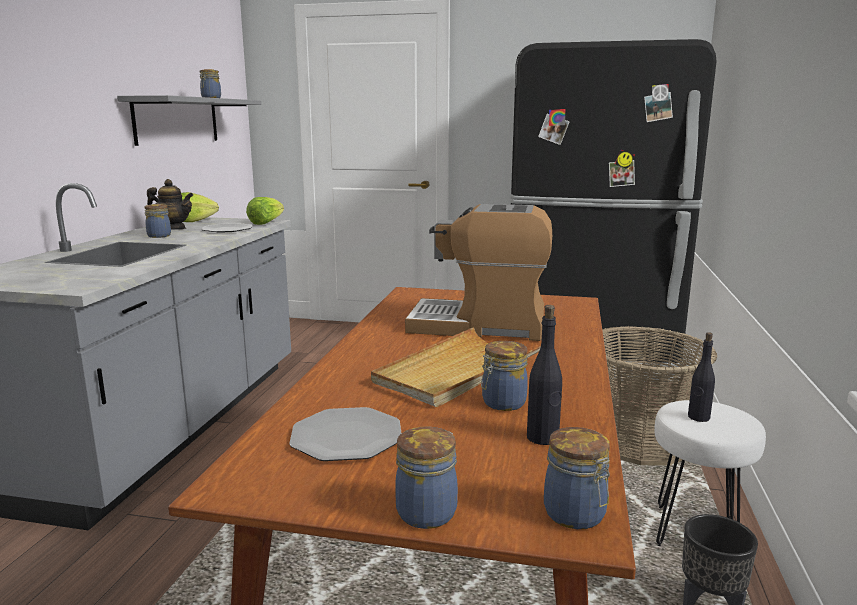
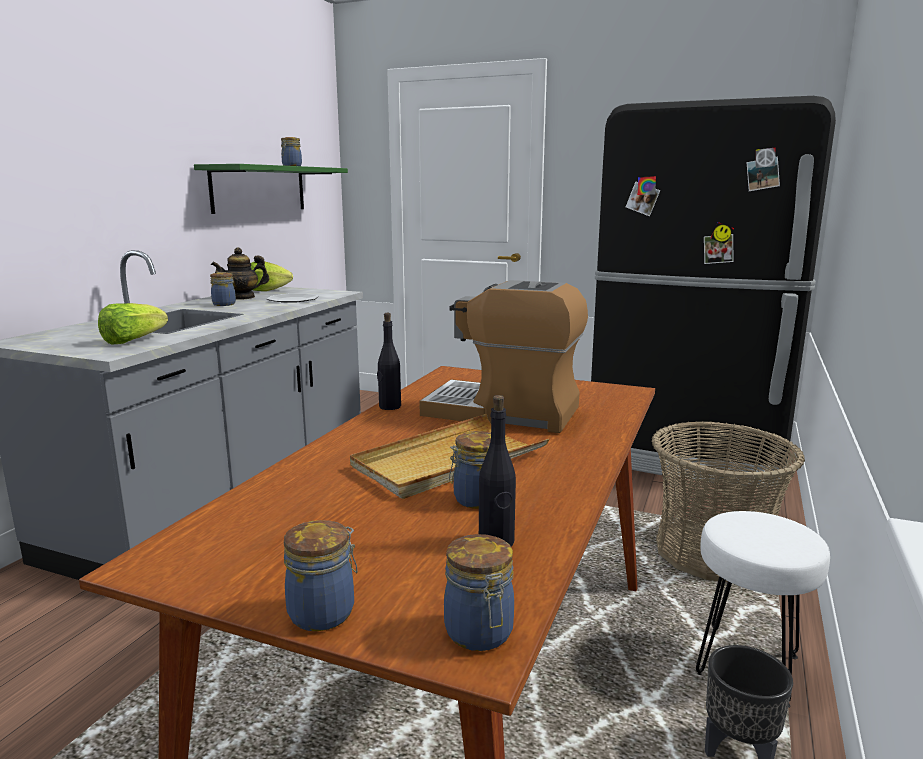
camera: 10 degrees right, 0 degrees up
(173, 229) = (242, 297): teapot -> teapot turned 135 degrees clockwise
(177, 120) = (259, 189): grey shelf -> green shelf
(266, 223) = (336, 294): lettuce -> lettuce (133, 341)
(347, 437) = (291, 523): plate -> none
(698, 417) = (750, 532): black bottle -> black bottle (389, 407)

